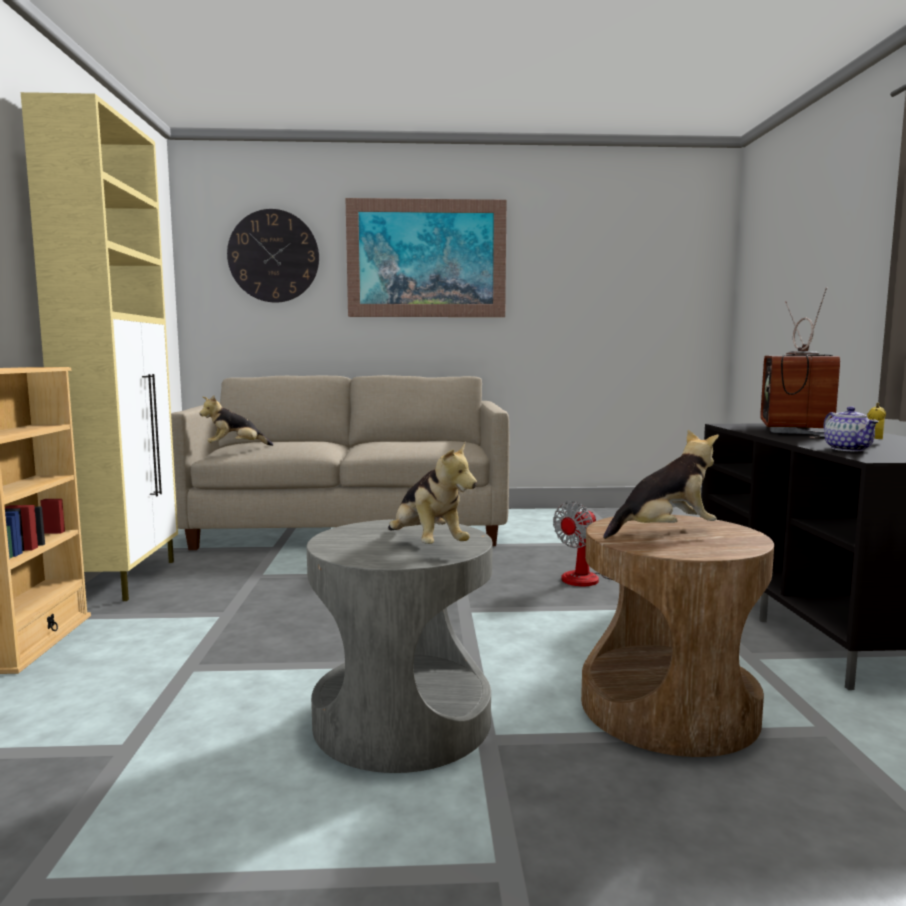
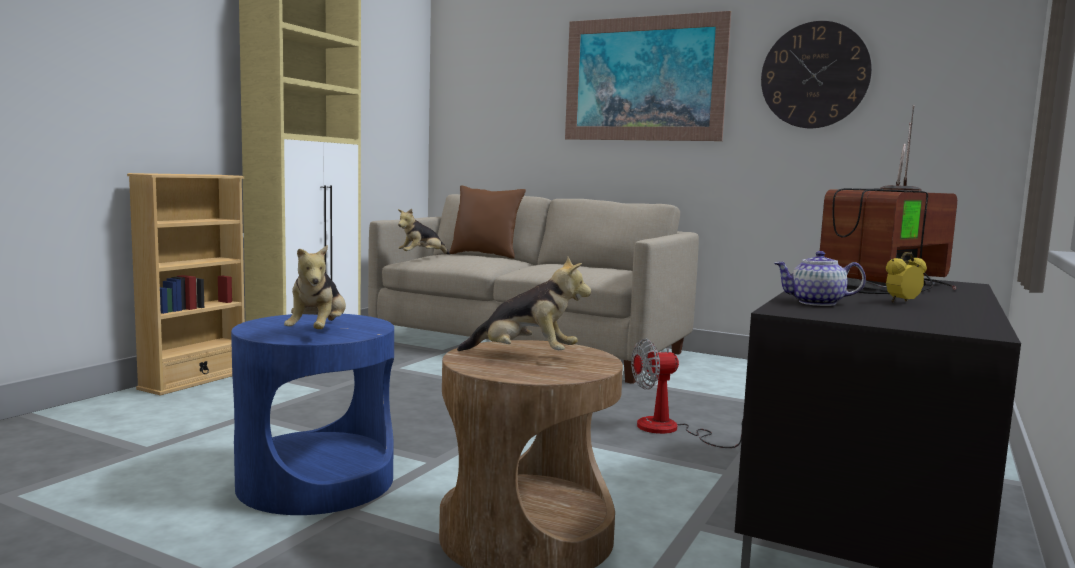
camera: 30 degrees right, 0 degrees up
(235, 447) = (421, 256): plush toy -> plush toy turned 45 degrees counterclockwise
(273, 256) = (505, 81): wall clock -> wall clock (814, 75)
(291, 440) = (485, 255): none -> brown pillow
(402, 719) = (316, 481): grey side table -> blue side table
(848, 449) = (816, 303): teapot -> teapot turned 75 degrees clockwise

